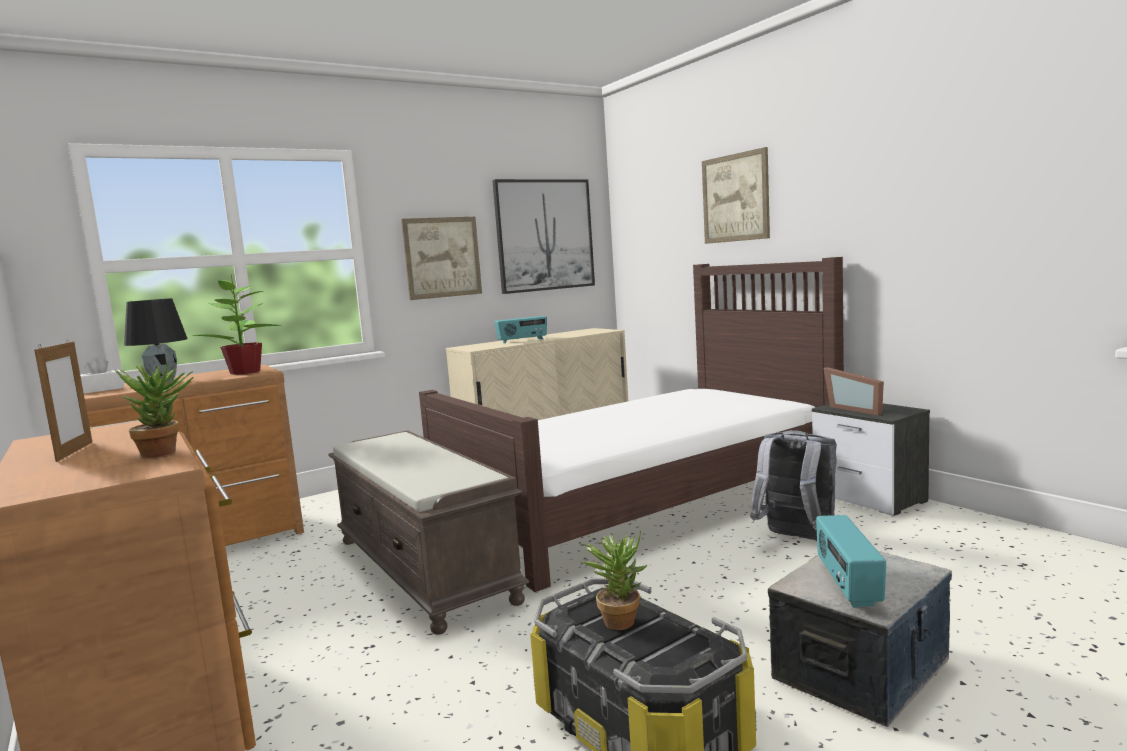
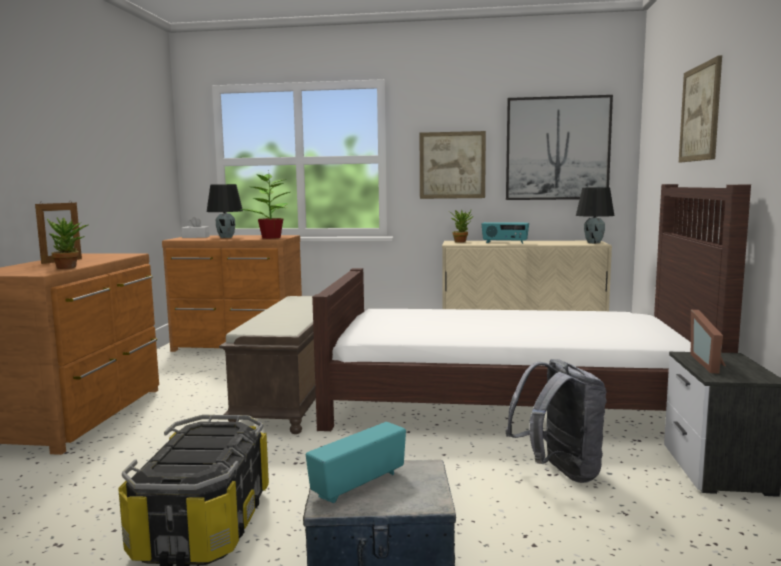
camera: 40 degrees right, 0 degrees up
(599, 330) = (593, 242): none -> black table lamp
(619, 619) = (207, 441): potted plant -> potted plant (461, 241)

